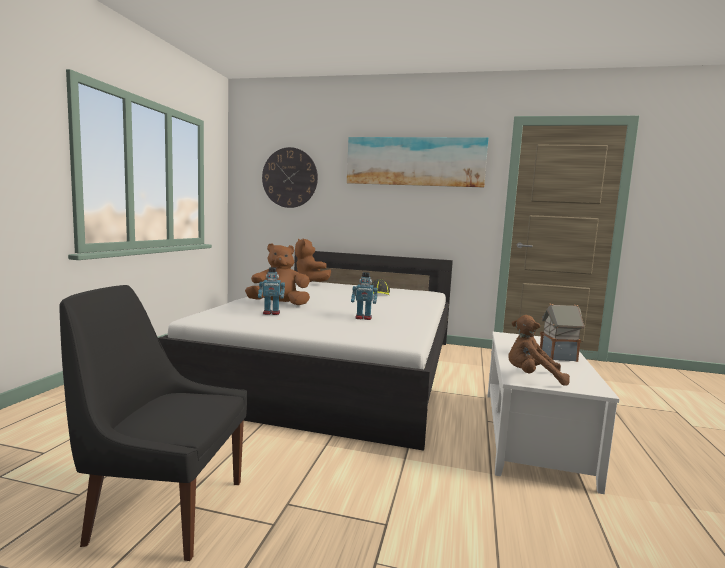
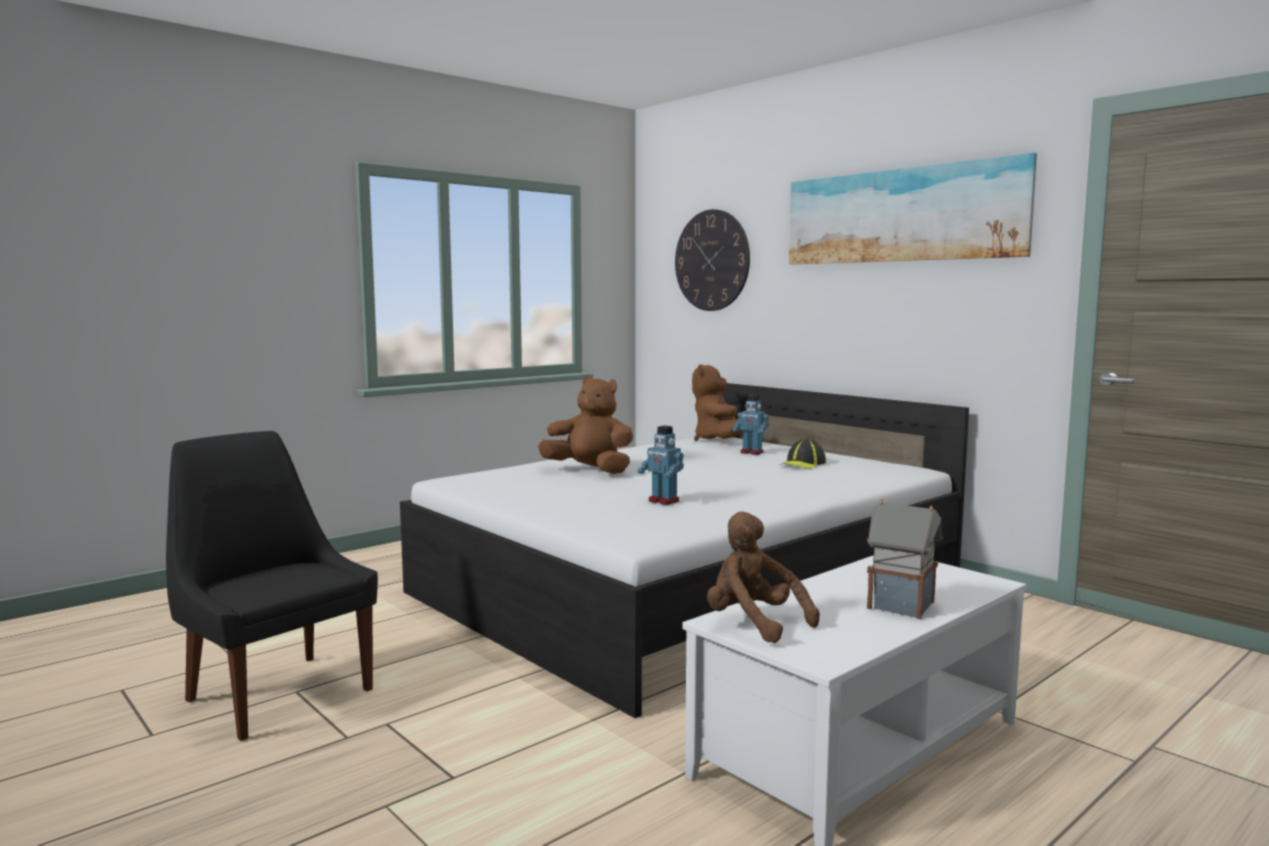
camera: 35 degrees right, 0 degrees up
(271, 313) = (547, 482): toy robot -> toy robot (751, 452)

